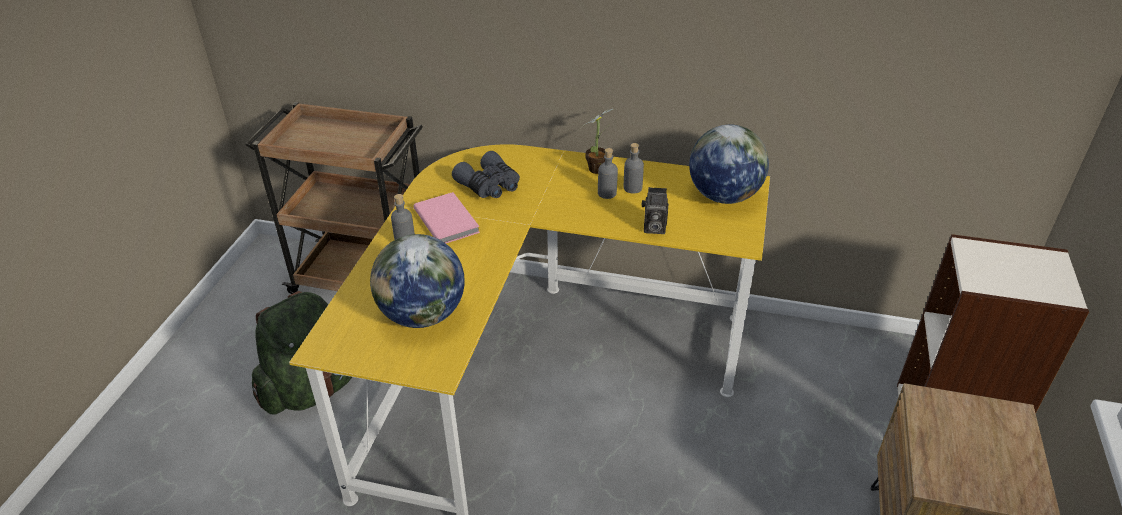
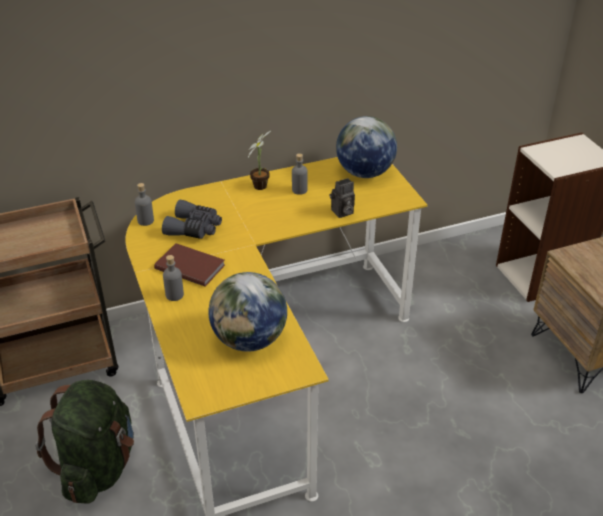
camera: 35 degrees left, 0 degrees up
(447, 220) = (190, 266): pink book -> brown book
(607, 193) = (286, 200): grey bottle -> grey bottle (145, 221)

